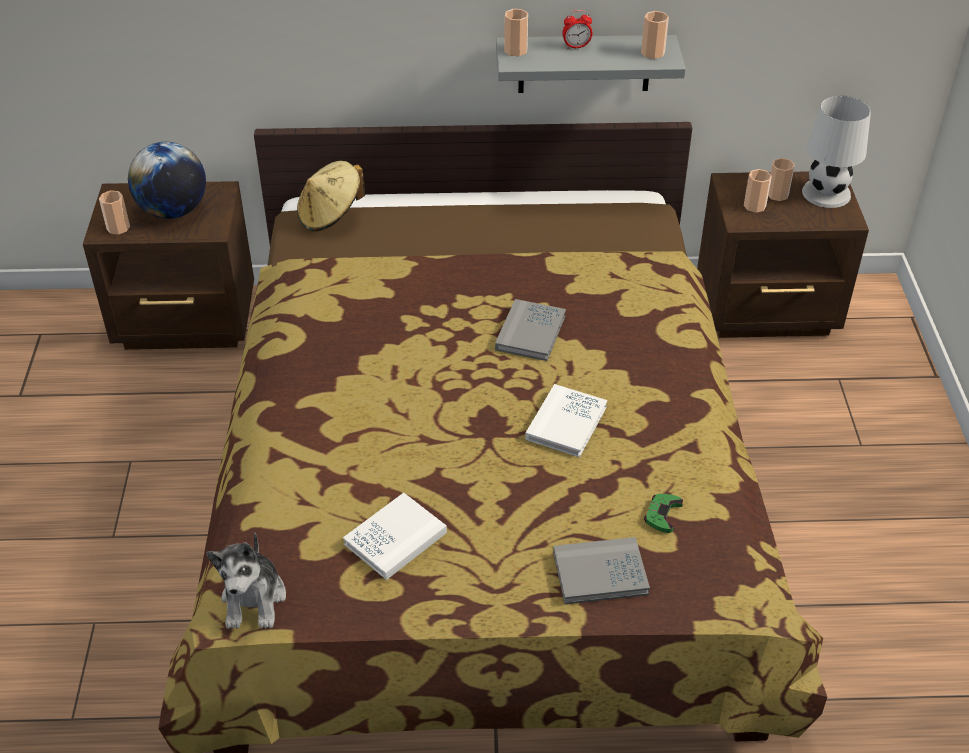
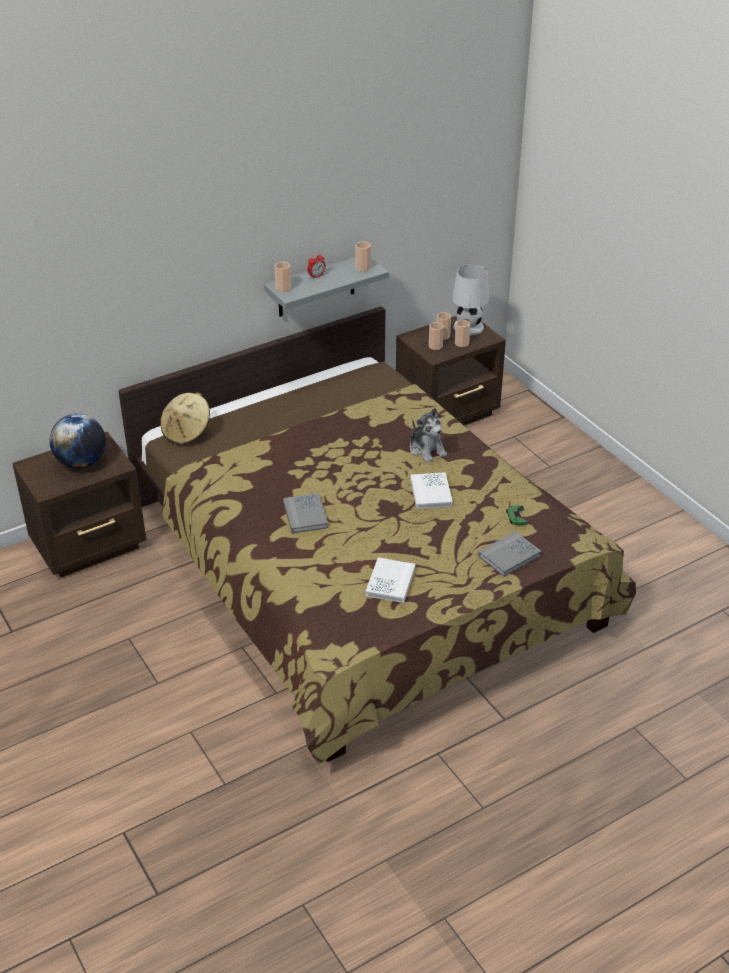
camera: 30 degrees left, 5 degrees down
(118, 228) = (53, 485): cup -> cup (461, 343)
(254, 599) = (340, 641): plush toy -> plush toy (427, 450)
(530, 333) = (371, 454): grey book -> grey book (305, 515)

